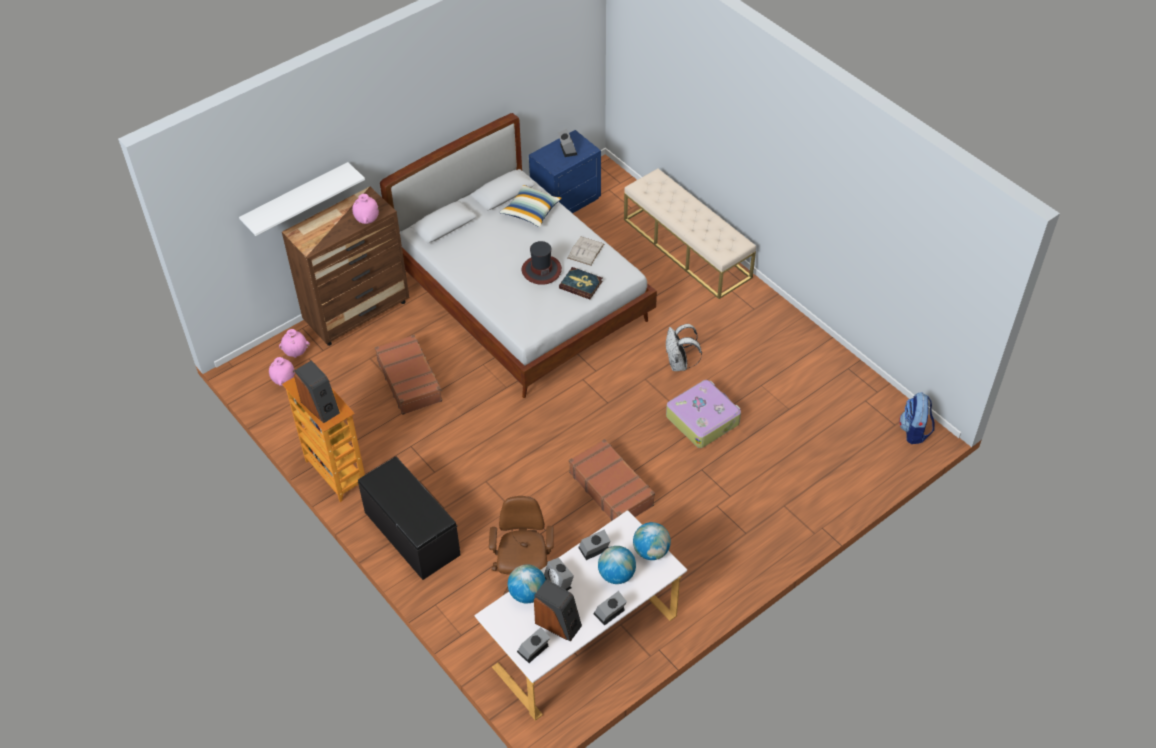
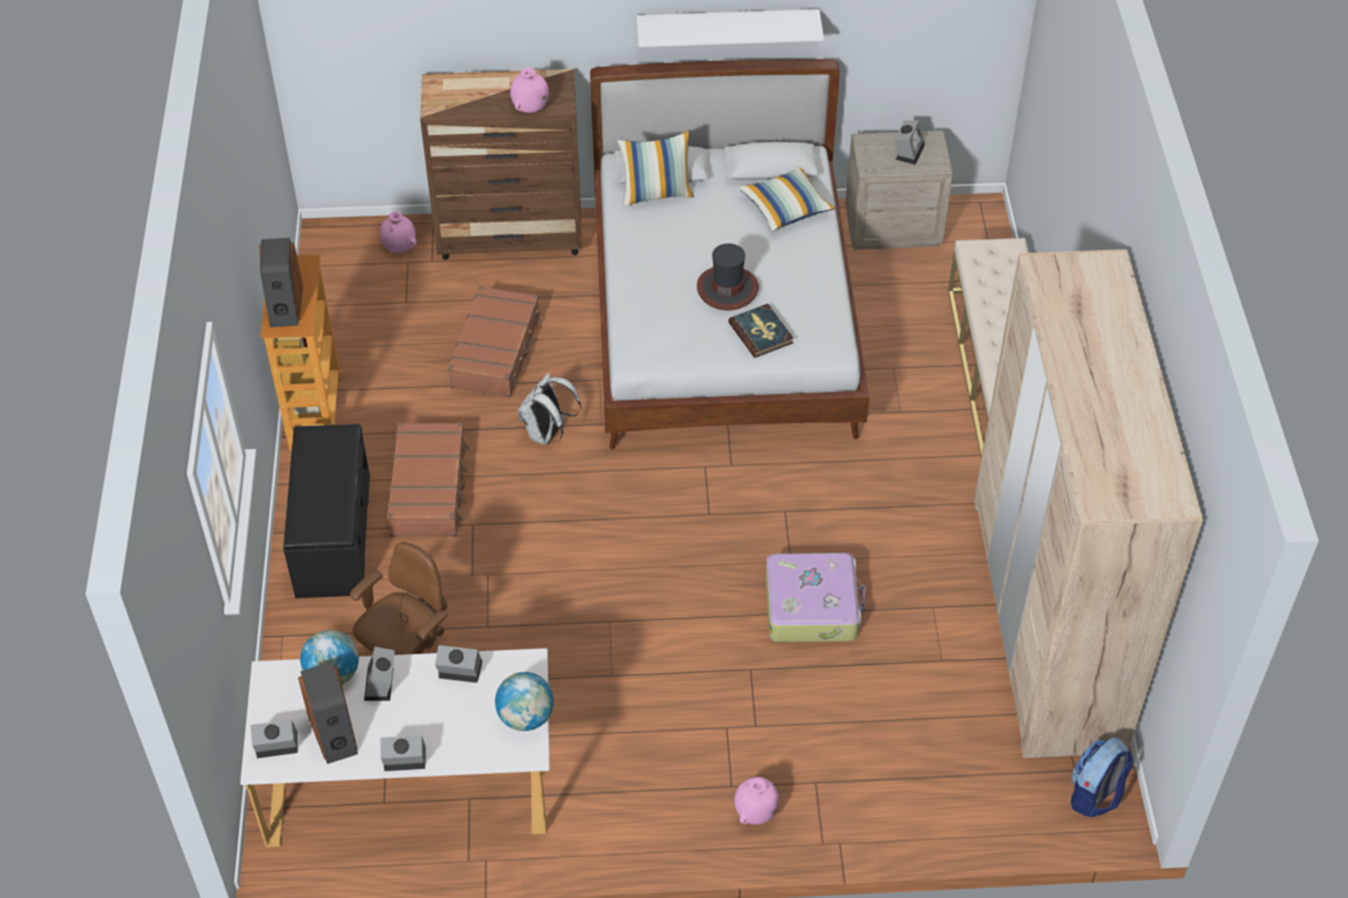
camera: 35 degrees right, 0 degrees up
(284, 381) = (357, 274): pink vase -> pink vase (755, 813)
(296, 198) = (454, 37): white shelf -> white shelf (727, 27)
(453, 239) = (656, 194): none -> pillow
(565, 200) = (893, 227): blue nightstand -> beige nightstand
(585, 251) = (808, 293): white book -> none
(611, 488) = (614, 624): brown suitcase -> brown suitcase (429, 489)
(616, 575) = (456, 719): globe -> none
(679, 364) = (847, 517): white backpack -> white backpack (548, 434)
(819, 360) = (1046, 620): none -> beige wardrobe

